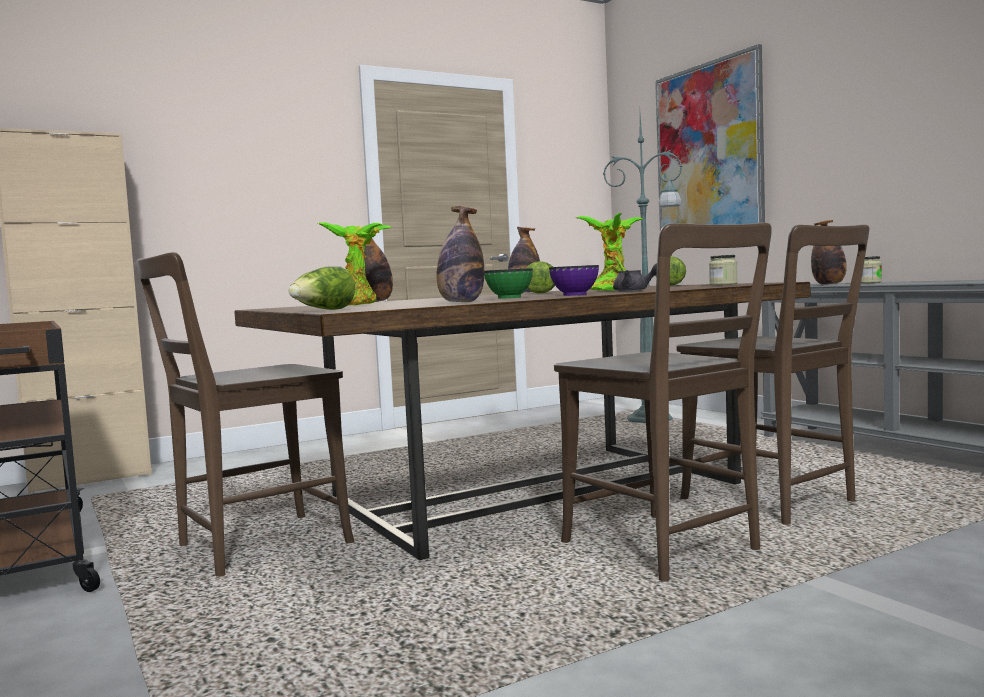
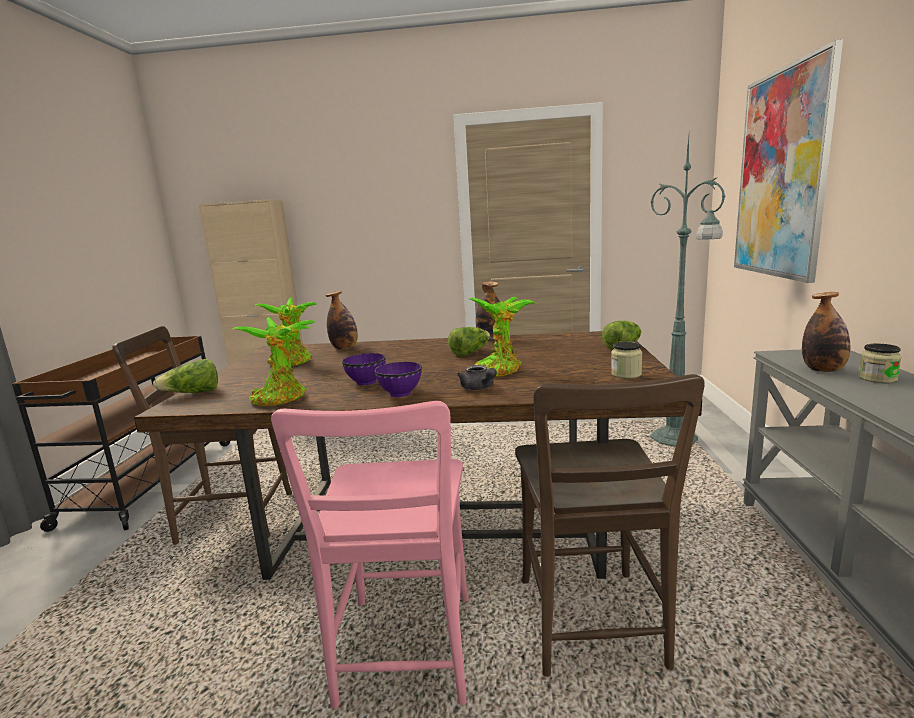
camera: 35 degrees right, 10 degrees up
(461, 302) = (282, 398): bottle -> potted plant
(509, 298) = (366, 382): green bowl -> purple bowl
(666, 550) = (405, 656): brown chair -> pink chair

